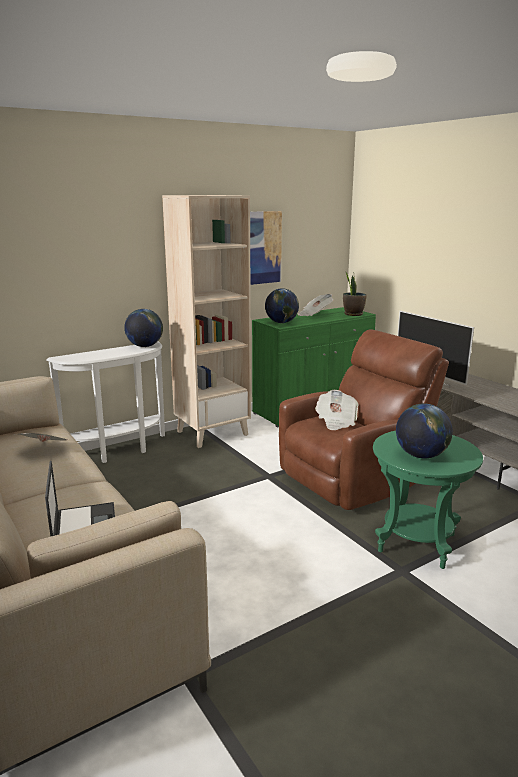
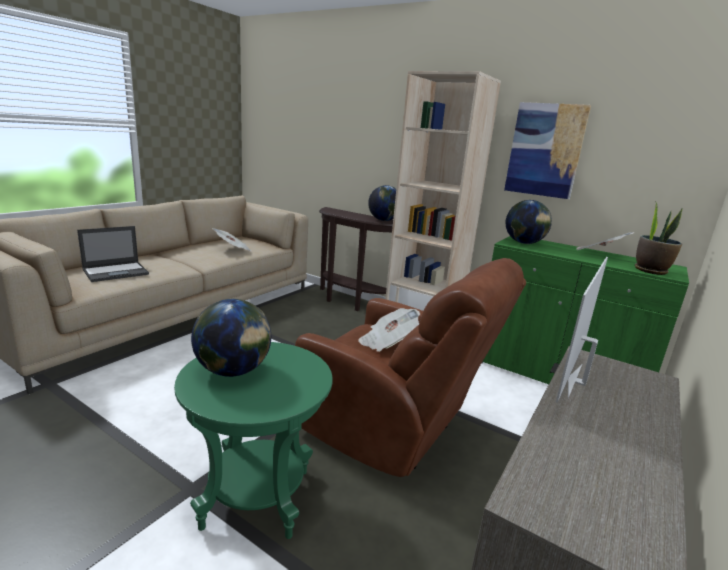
camera: 65 degrees right, 0 degrees up
(120, 451) = (350, 302): white console table -> brown console table

